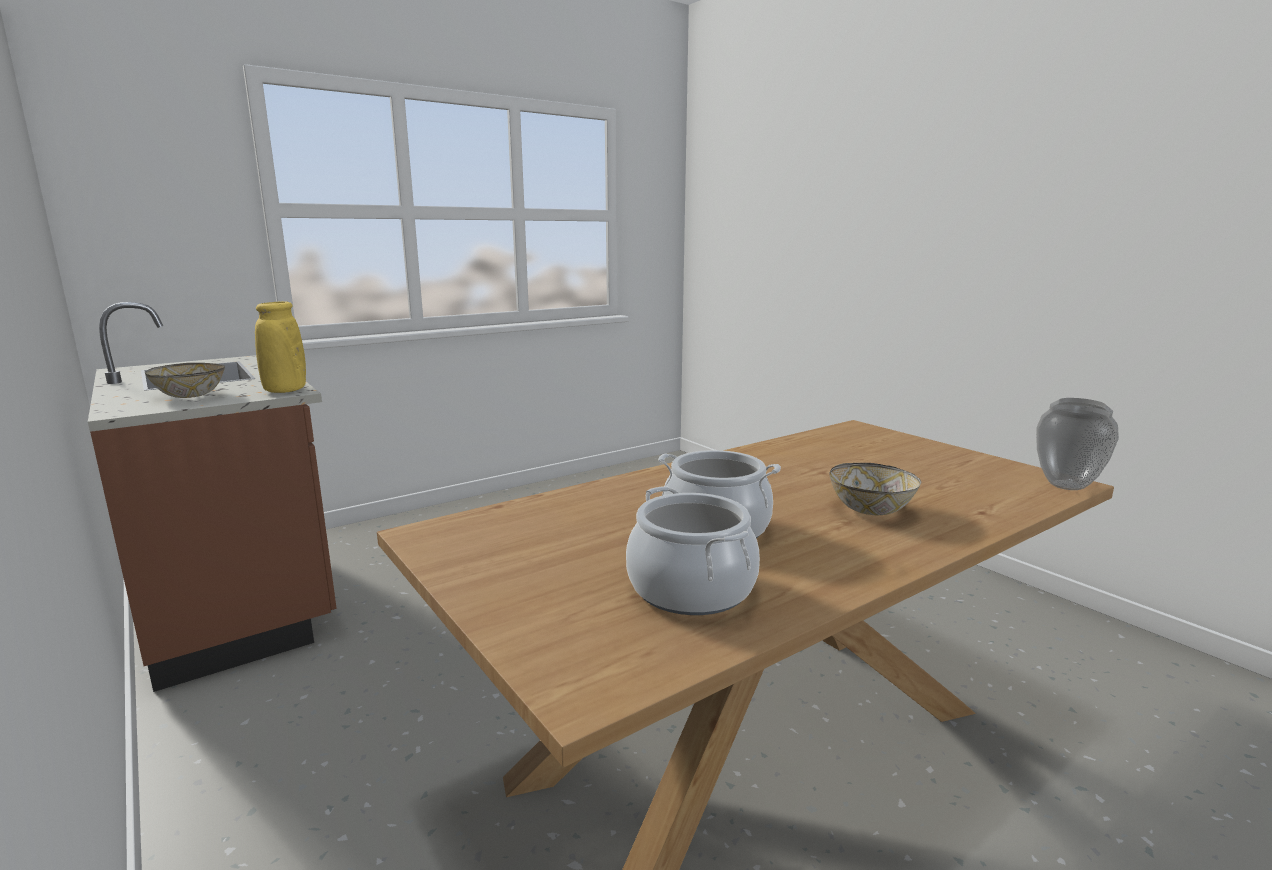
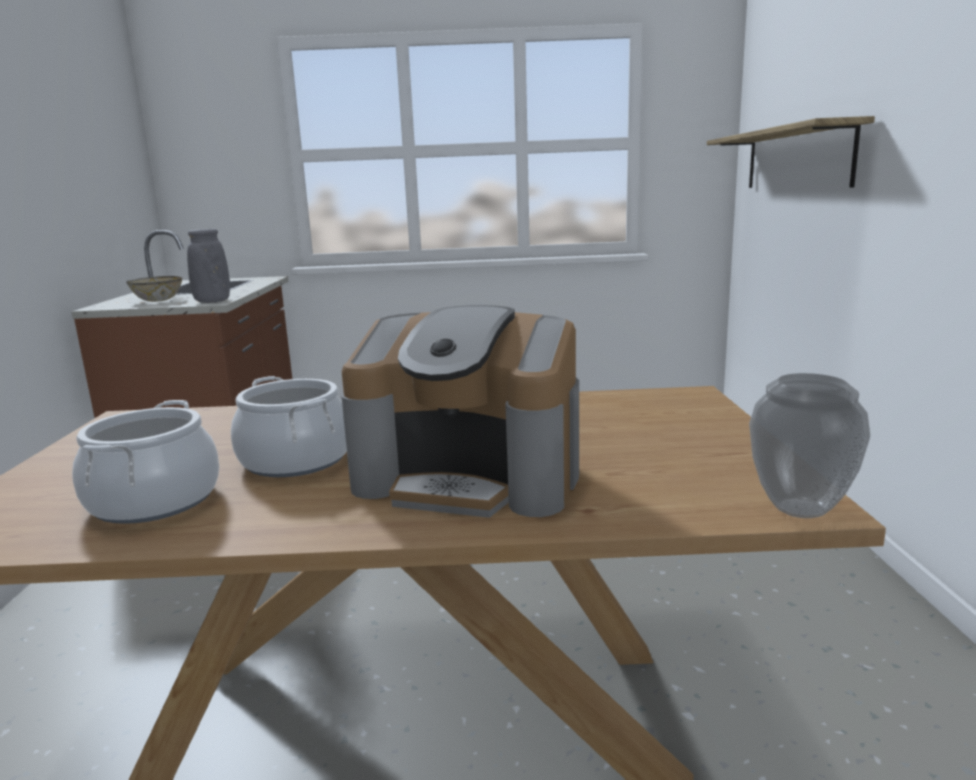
camera: 35 degrees right, 0 degrees up
(285, 390) = (212, 301): yellow vase -> grey vase
(769, 239) = (796, 158): none -> shelf
(870, 509) = (471, 477): bowl -> coffee machine

